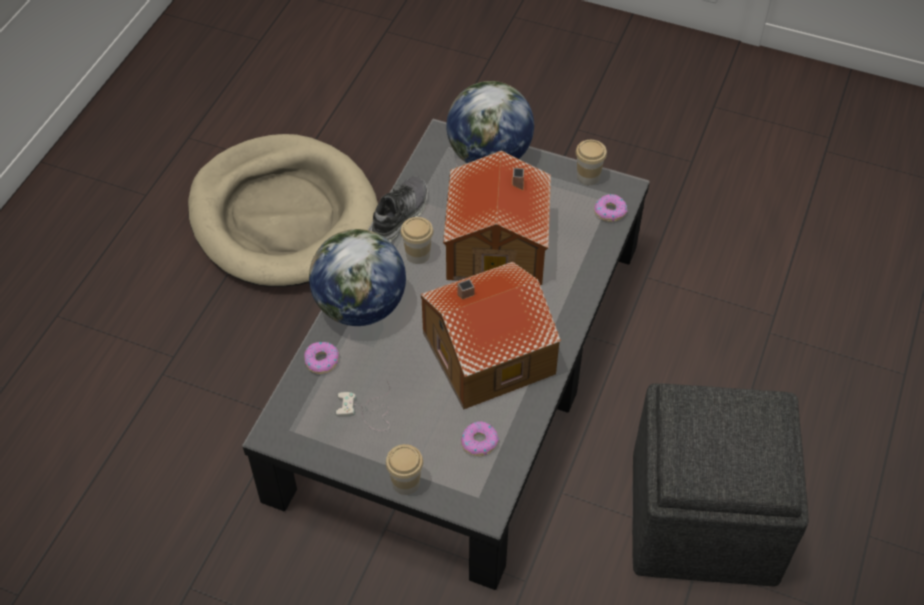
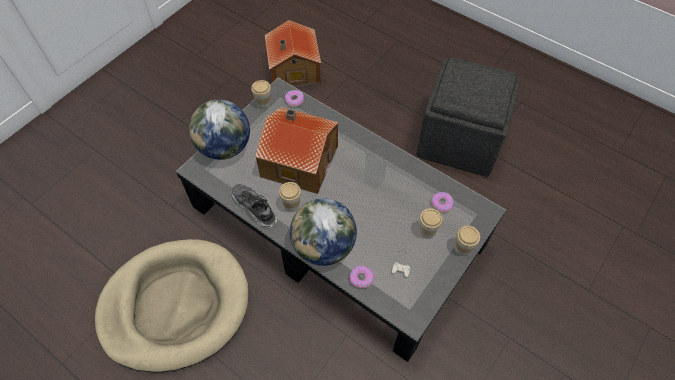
camera: 75 degrees left, 5 degrees up
(423, 429) = (427, 231): none -> cup
(485, 352) = (379, 186): toy house -> toy house (293, 70)

